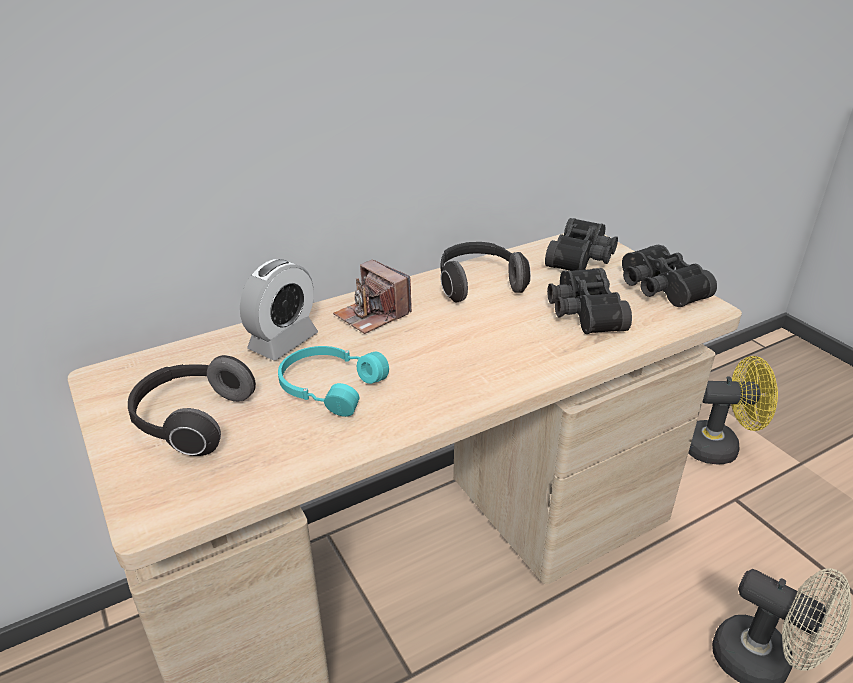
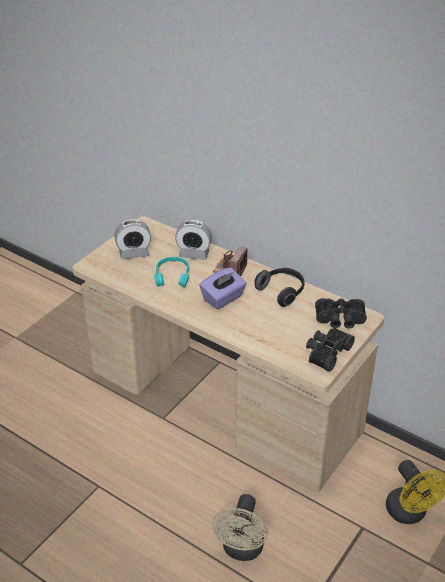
camera: 65 degrees right, 5 degrees up
(191, 421) = (134, 253): headphones -> alarm clock
(453, 345) = (223, 298): none -> purple tissue box
(582, 313) = (280, 330): black binoculars -> none

